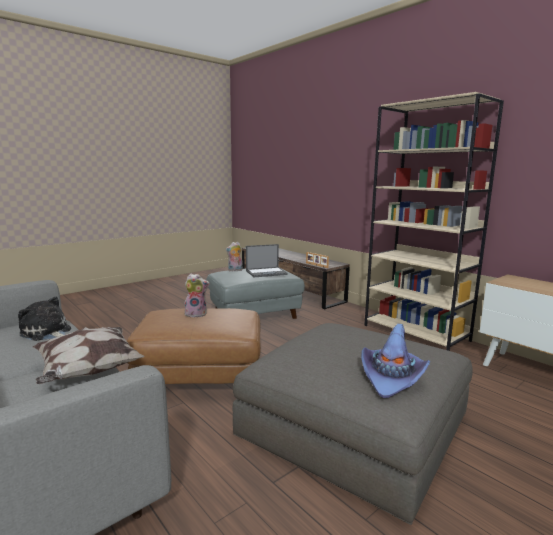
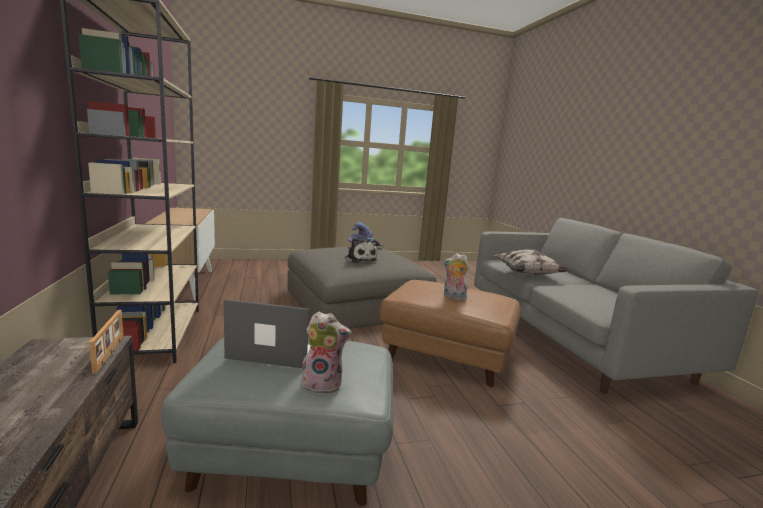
camera: 155 degrees left, 0 degrees up
(47, 333) = (591, 303): plush toy -> plush toy (360, 259)

